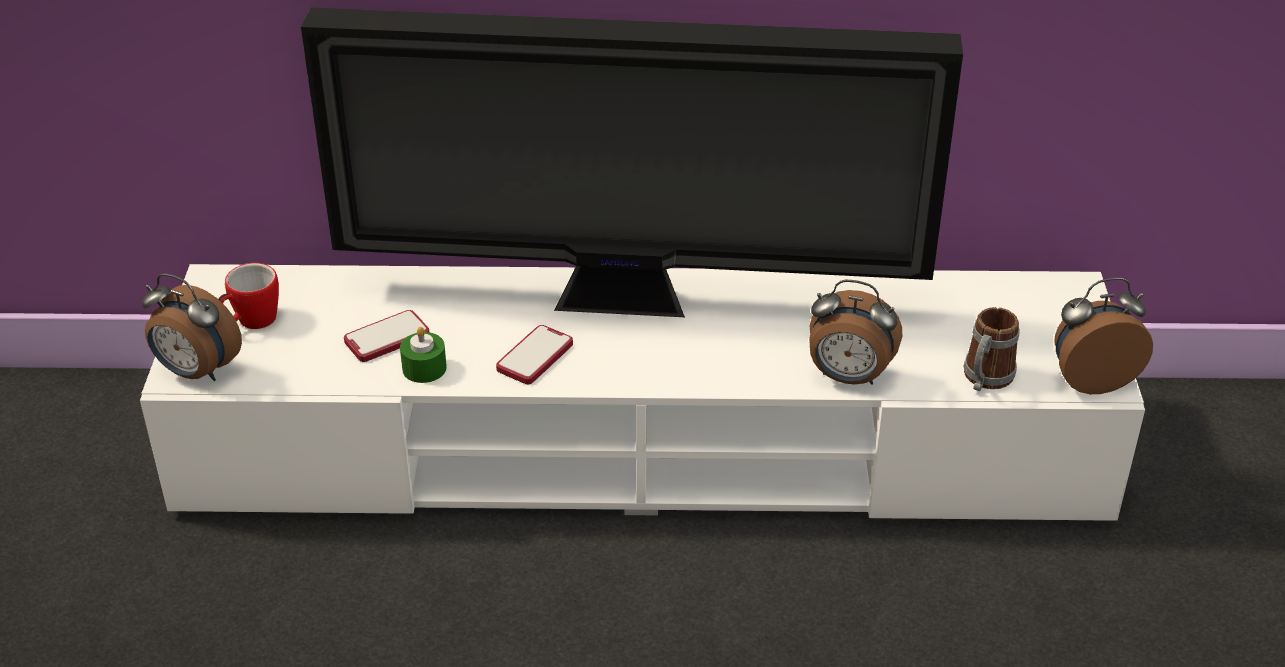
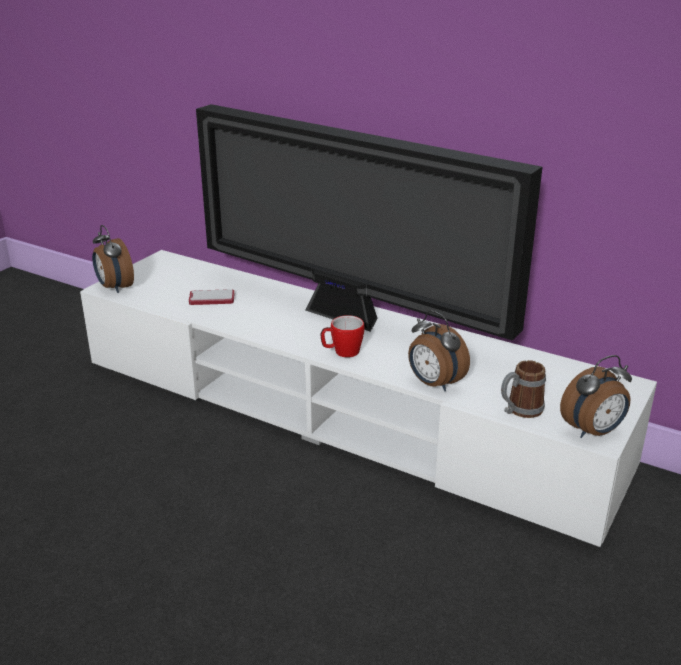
camera: 30 degrees right, 10 degrees down
(251, 322) = (160, 276): mug -> mug (342, 352)
(424, 368) = (214, 315): green candle -> none
(535, 357) = (273, 325): phone -> none
(1091, 379) = (593, 432): alarm clock -> alarm clock turned 135 degrees clockwise

